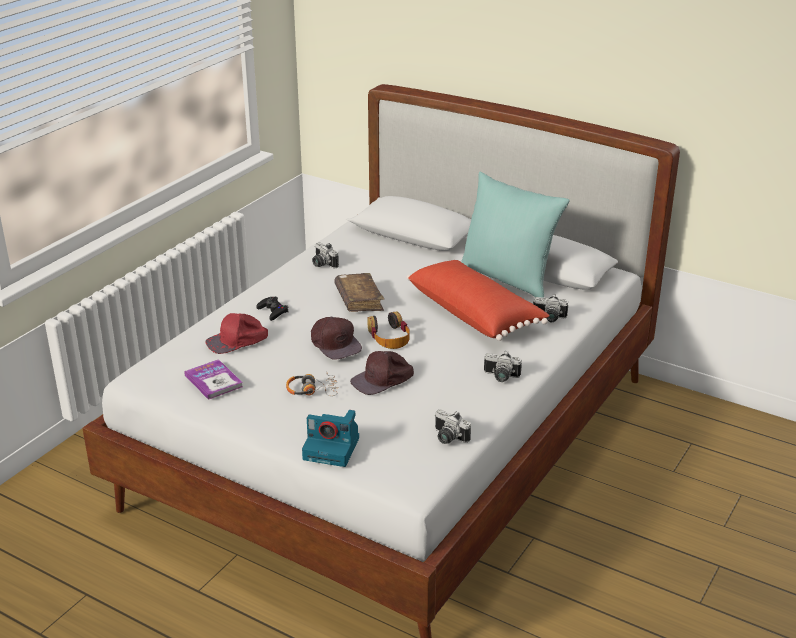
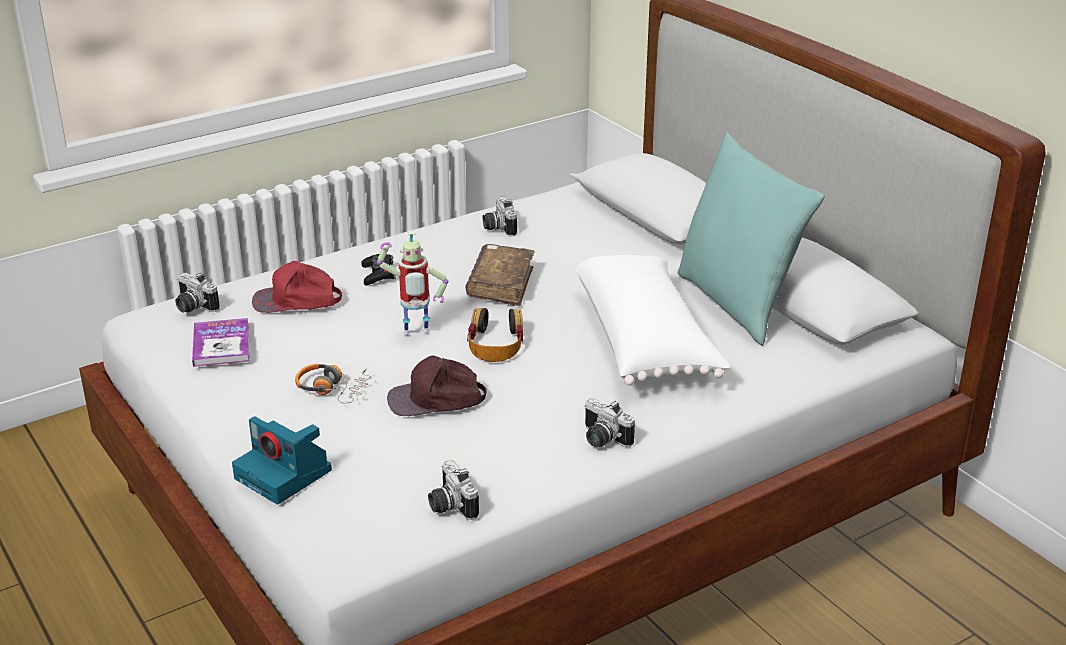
camera: 25 degrees right, 0 degrees up
(335, 343) = (415, 334): brown cap -> toy robot
(475, 314) = (646, 341): red pillow -> white pillow
(549, 318) = (748, 373): camera -> camera (192, 307)

